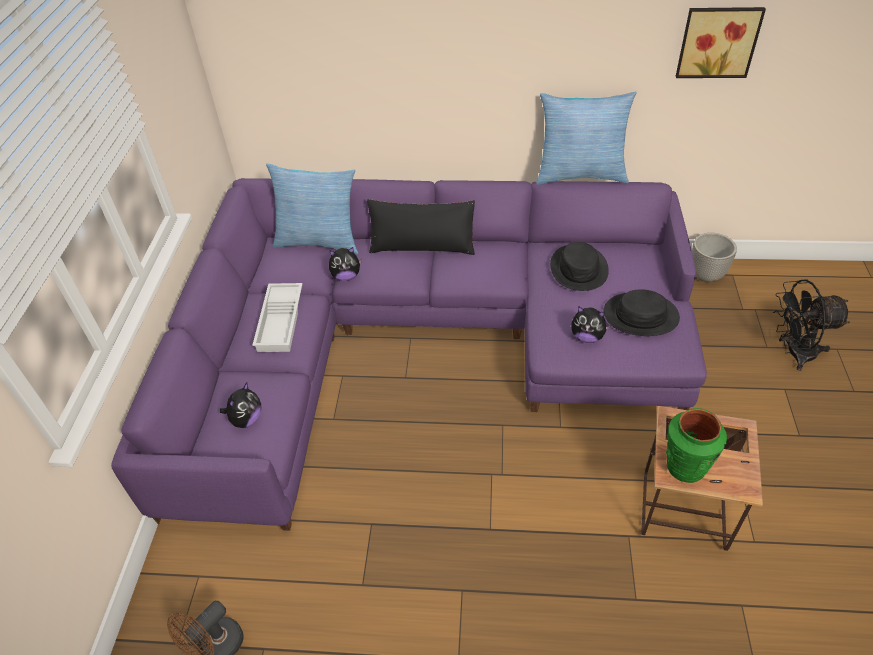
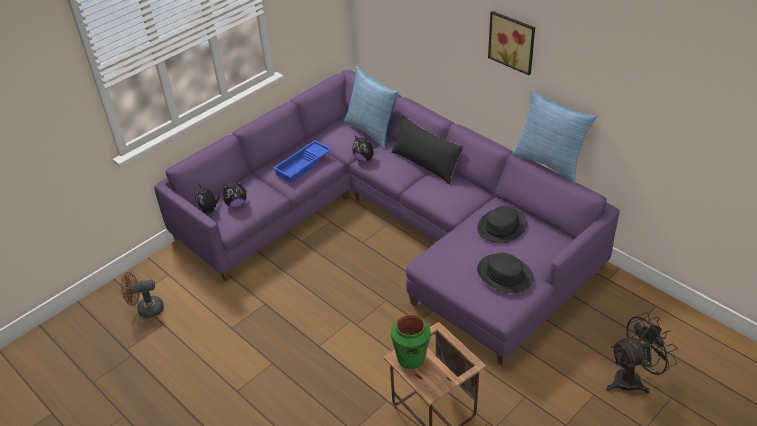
camera: 40 degrees right, 5 degrees down
(281, 321) = (303, 165): white tray -> blue tray
(587, 337) = (457, 267): plush toy -> plush toy (209, 210)
(706, 275) = (635, 295): planter -> none
(717, 41) = (654, 101): picture -> picture (513, 41)
(793, 352) = (632, 379): black fan -> black fan turned 120 degrees clockwise

